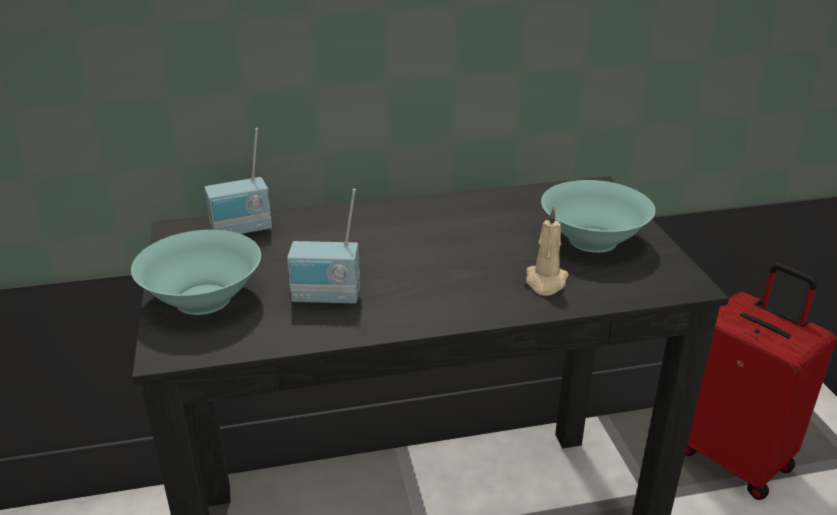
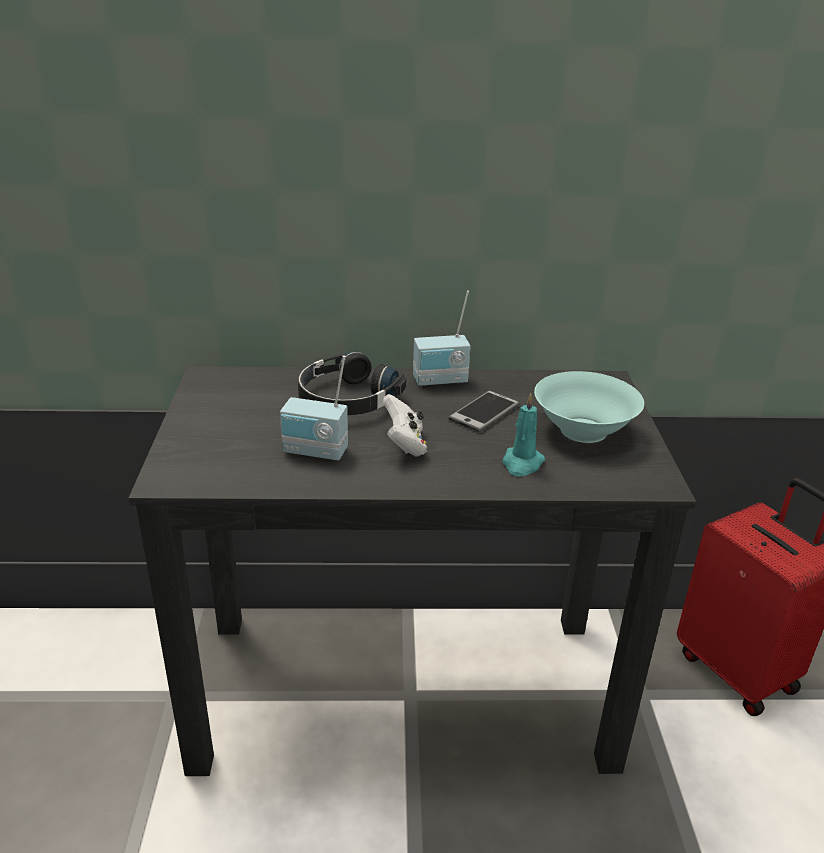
camera: 10 degrees right, 0 degrees up
(202, 299) = (207, 439): turquoise bowl -> none
(242, 231) = (261, 383): radio -> radio (440, 381)
(339, 237) = (346, 399): none -> black headphones
(418, 277) = (404, 444): none -> white game controller
(487, 234) = (484, 412): none -> phone
(546, 282) = (522, 463): beige candle -> turquoise candle

